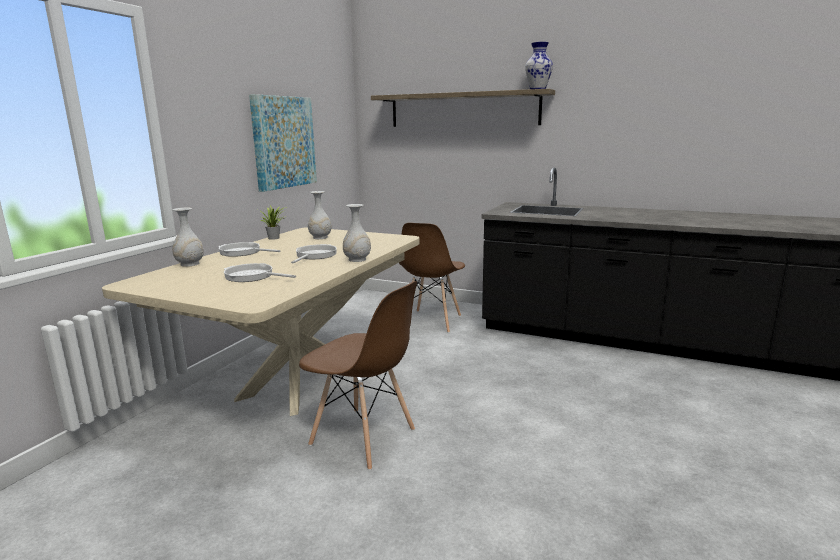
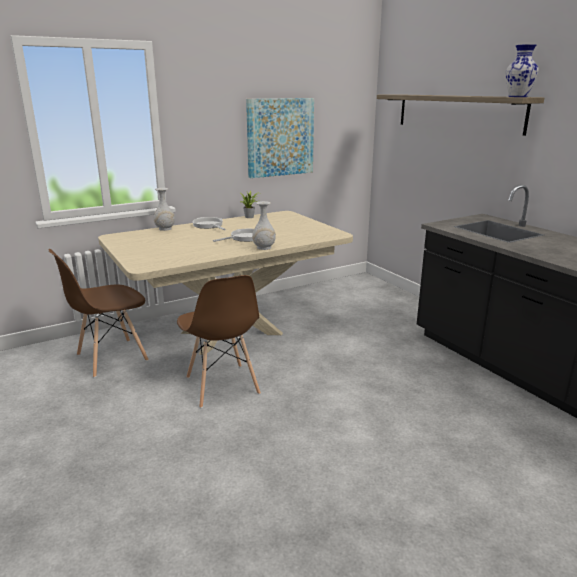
camera: 35 degrees right, 5 degrees up
(252, 276) = (178, 246): frying pan -> none
(320, 237) = (279, 222): white vase -> none
(431, 322) = (383, 315): brown chair -> brown chair (111, 358)

